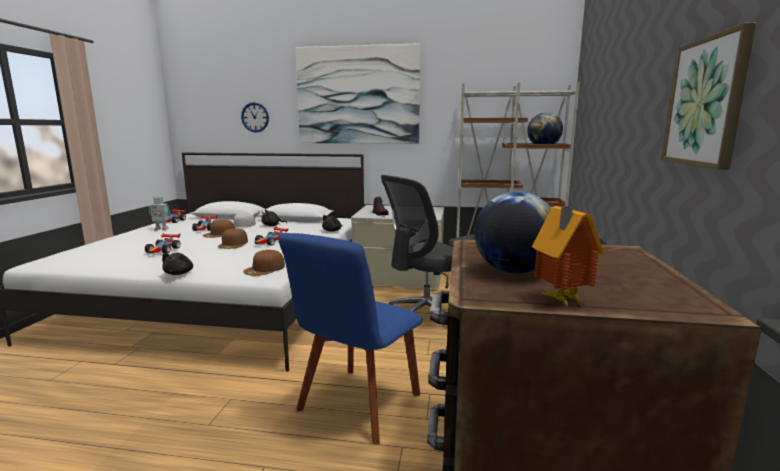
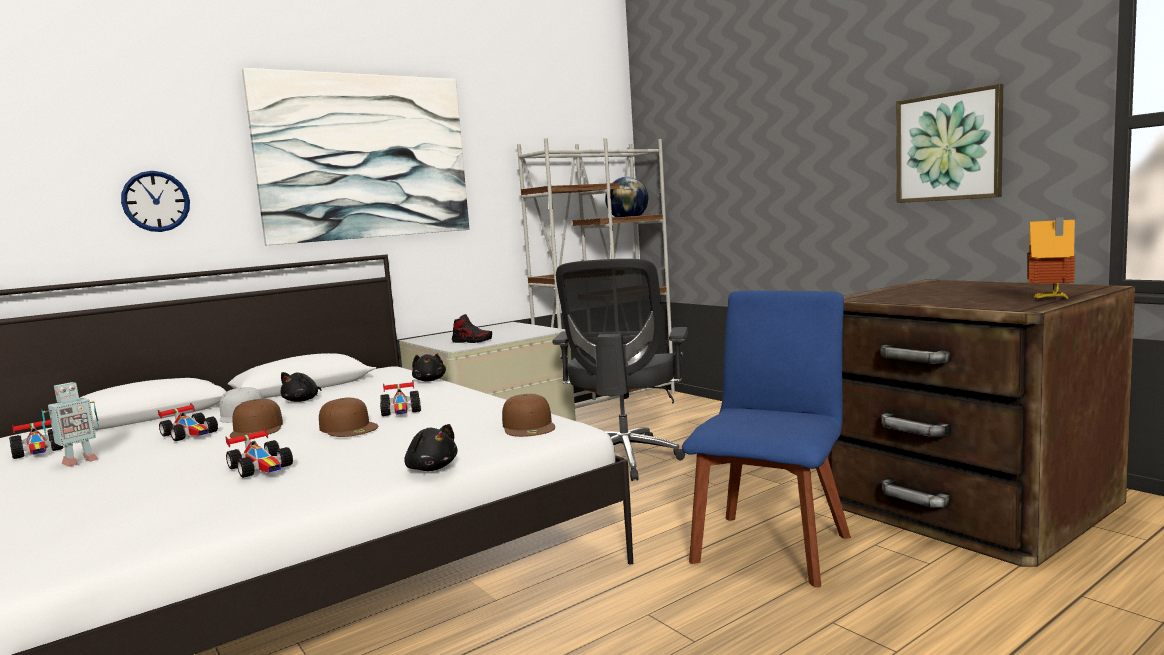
camera: 45 degrees left, 5 degrees down
(356, 406) = (772, 545): blue chair -> blue chair turned 135 degrees counterclockwise
(513, 271) = (959, 299): globe -> none

